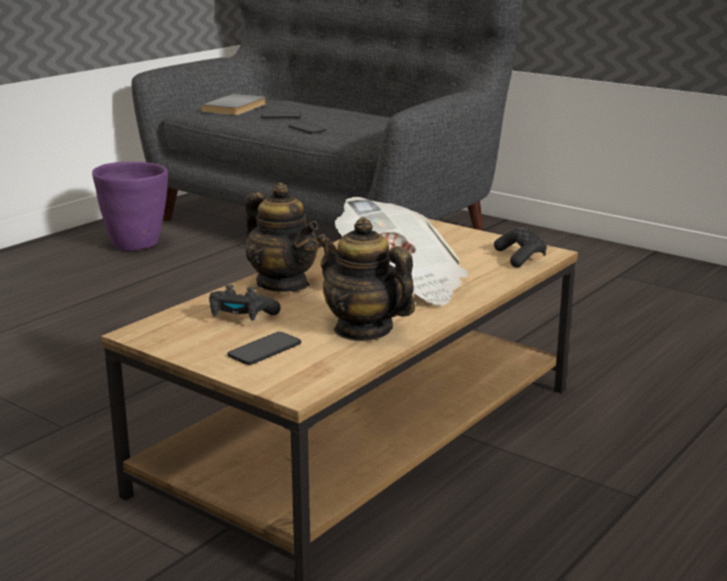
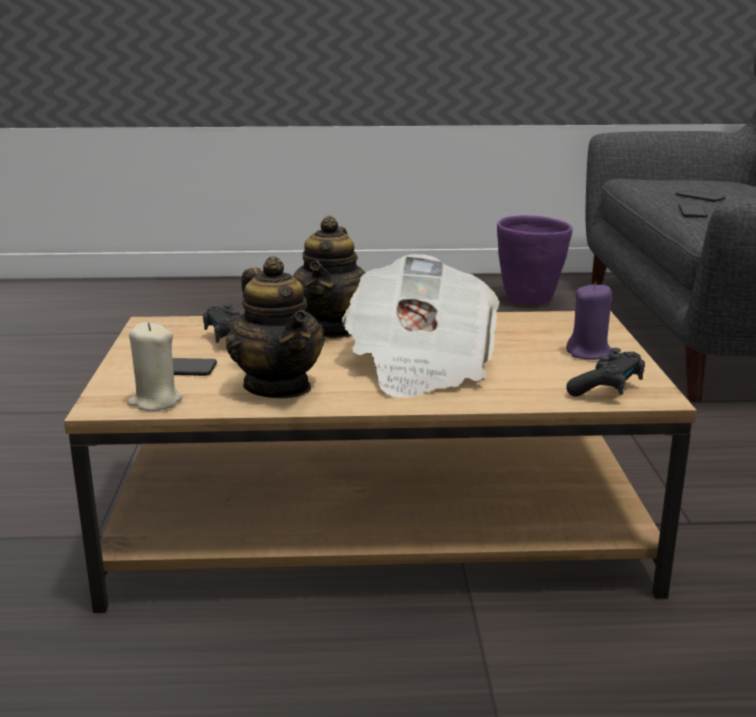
camera: 50 degrees right, 0 degrees up
(237, 108) = (678, 183): grey book -> none
(320, 372) = (155, 402): none -> beige candle
(363, 330) = (278, 387): teapot -> teapot turned 150 degrees clockwise
(462, 242) = (589, 353): none -> purple candle

